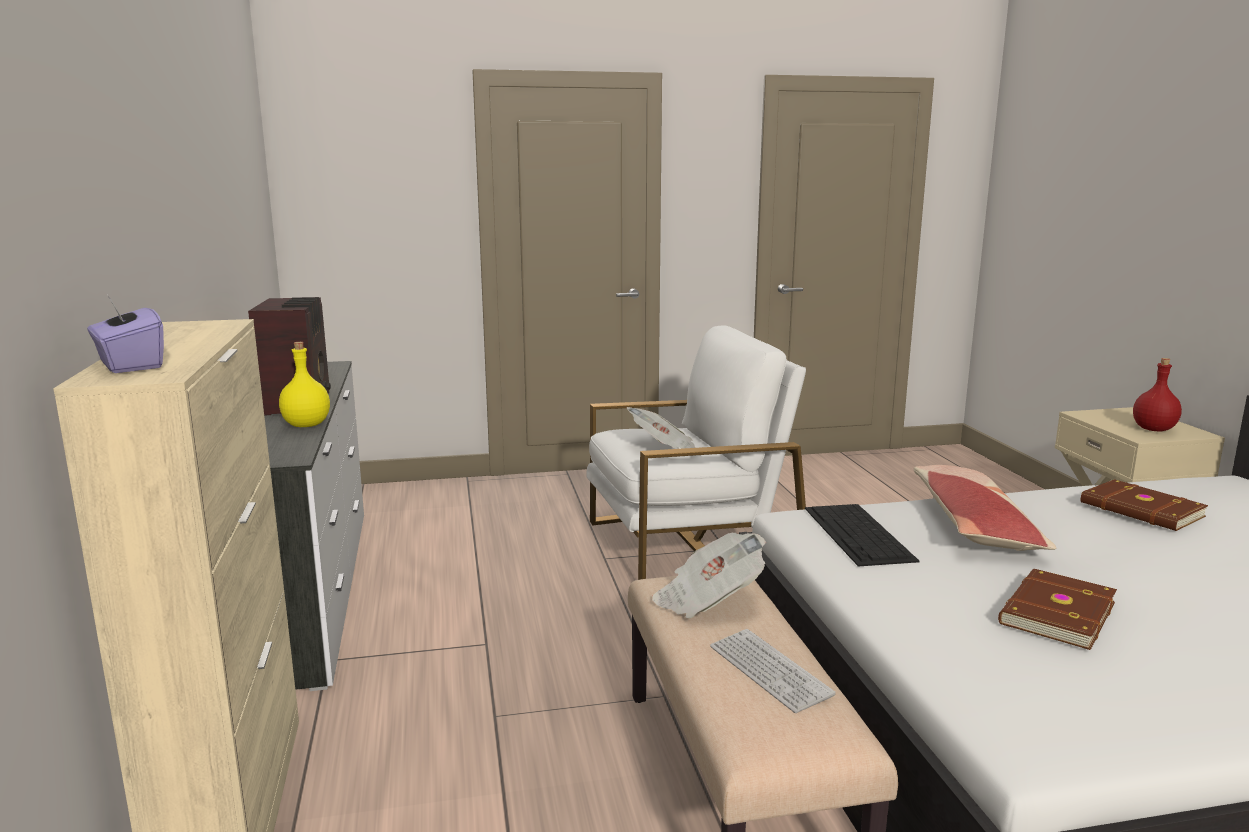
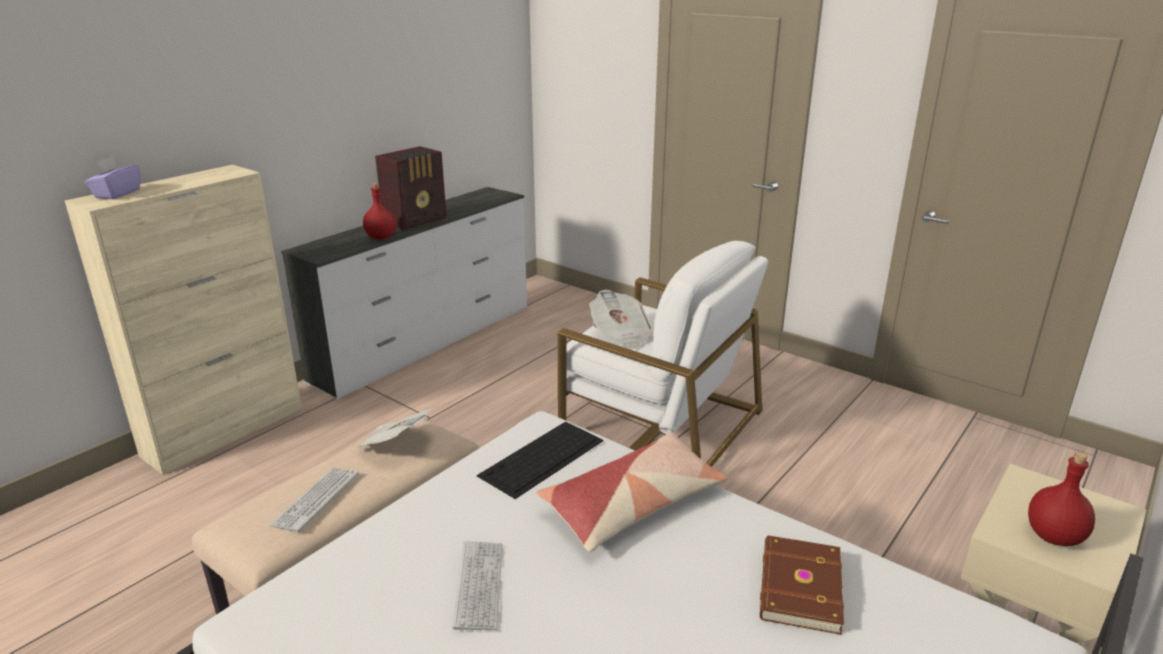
camera: 50 degrees right, 10 degrees up
(306, 425) = (380, 237): yellow bottle -> red bottle
(1054, 613) = (479, 585): brown book -> keyboard

